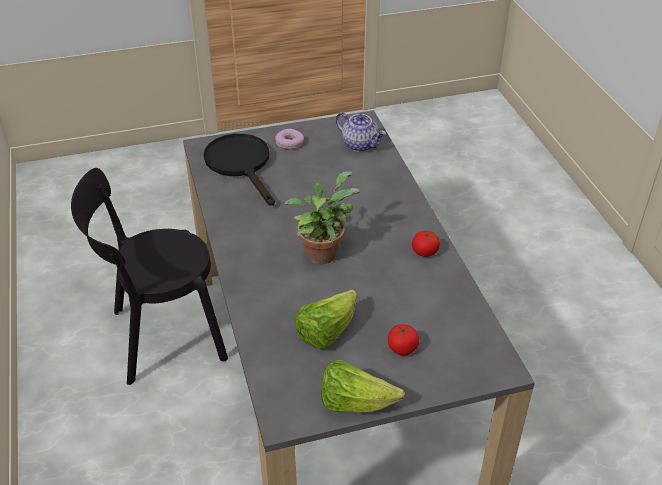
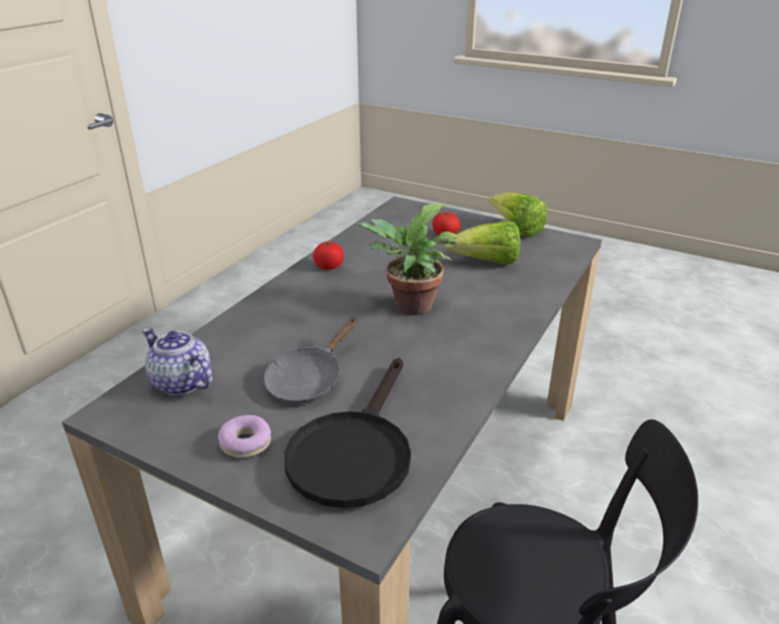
camera: 135 degrees left, 10 degrees down
(307, 178) = (309, 380): none -> grey frying pan
(360, 144) = (180, 382): teapot -> teapot turned 45 degrees counterclockwise

